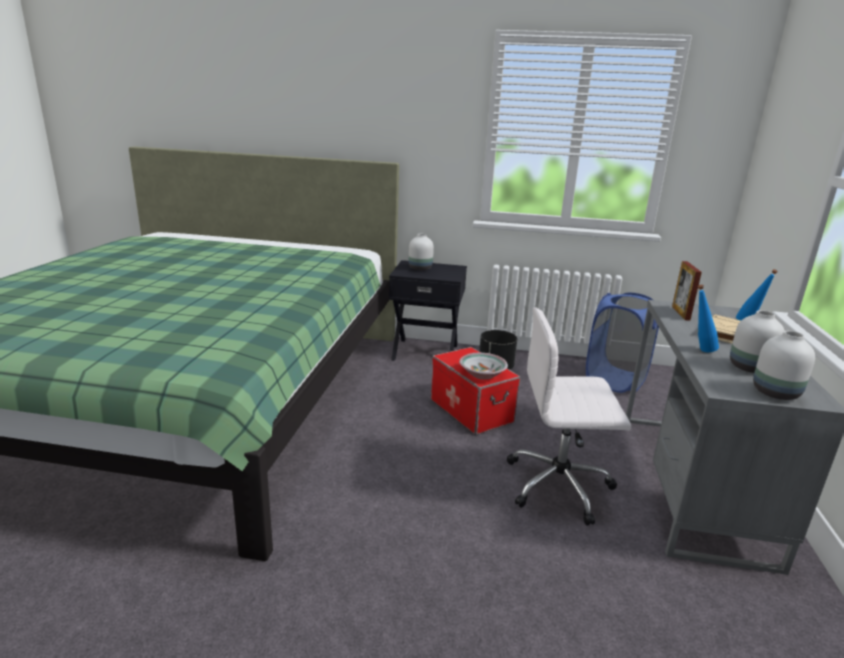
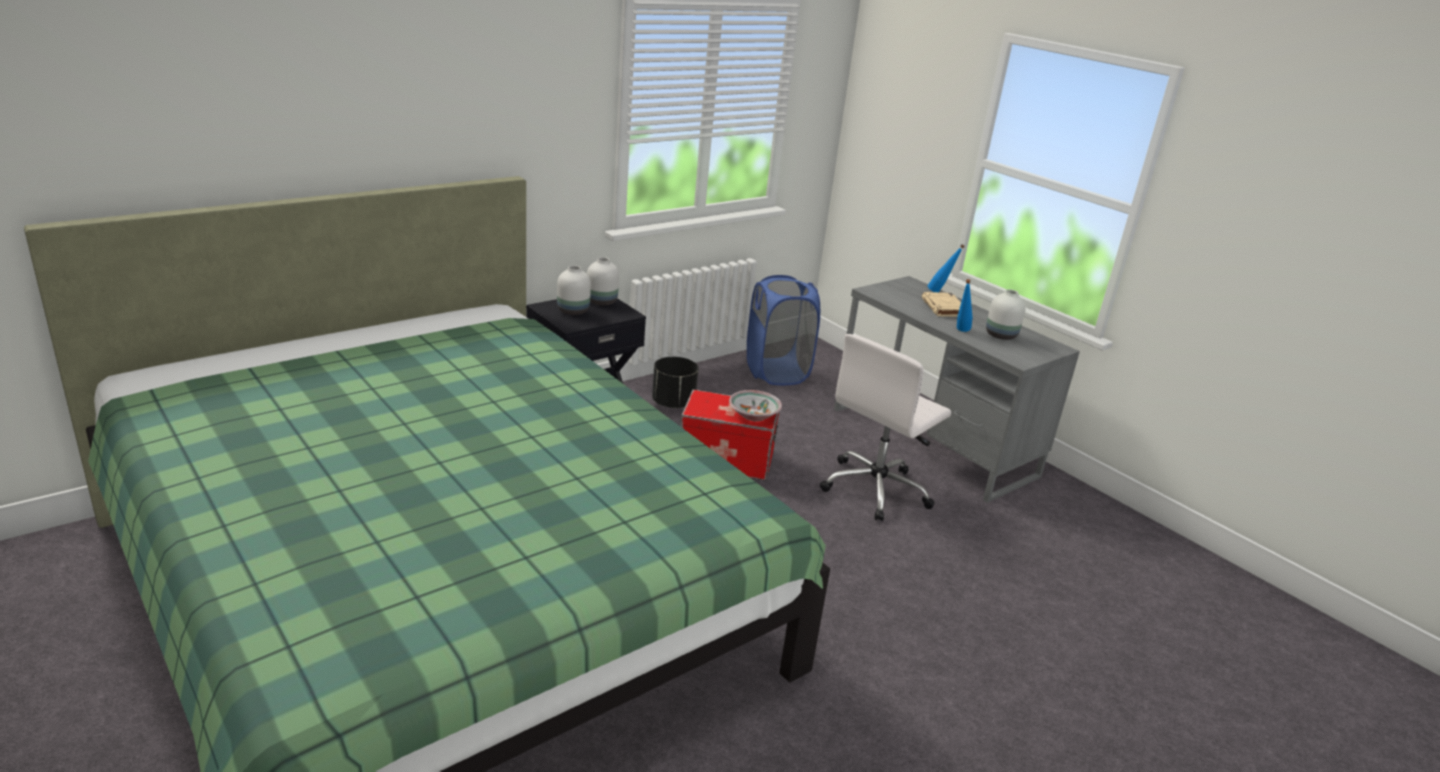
camera: 50 degrees left, 5 degrees up
(680, 313) = (893, 297): picture frame -> none
(774, 392) = (1038, 351): white vase -> white vase (600, 302)

